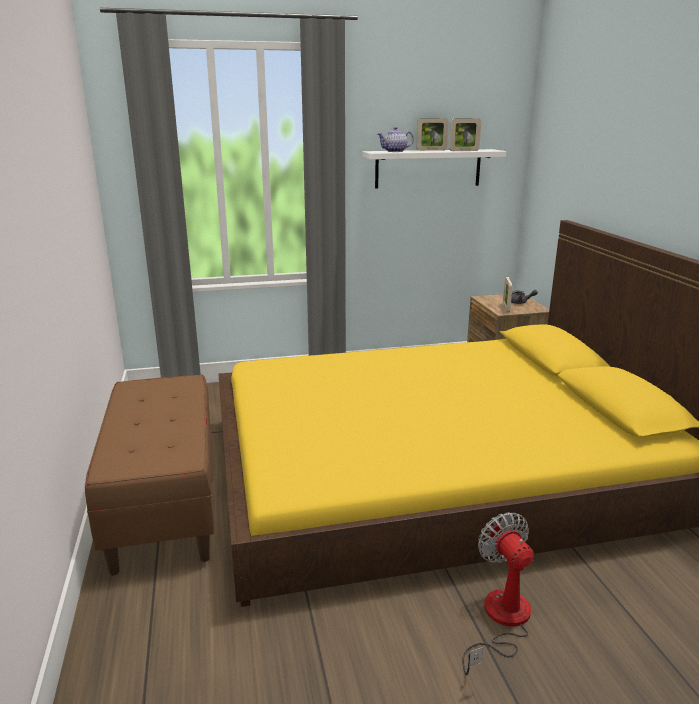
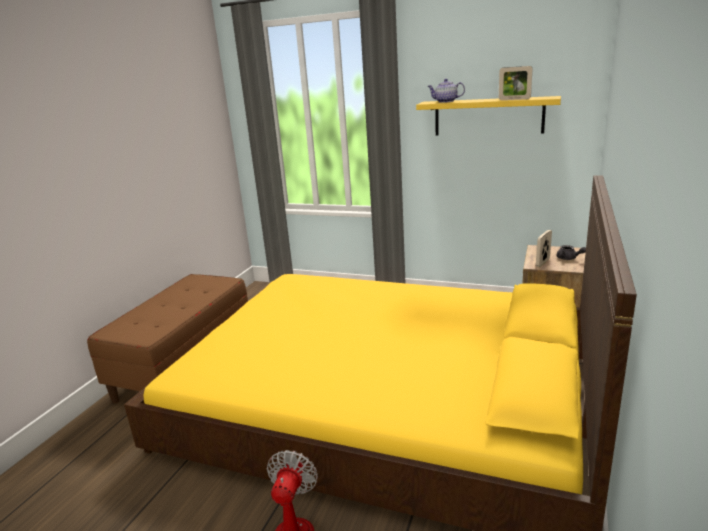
camera: 35 degrees right, 0 degrees up
(428, 168) = (488, 116): white shelf -> yellow shelf
(431, 150) = (487, 99): picture frame -> none

